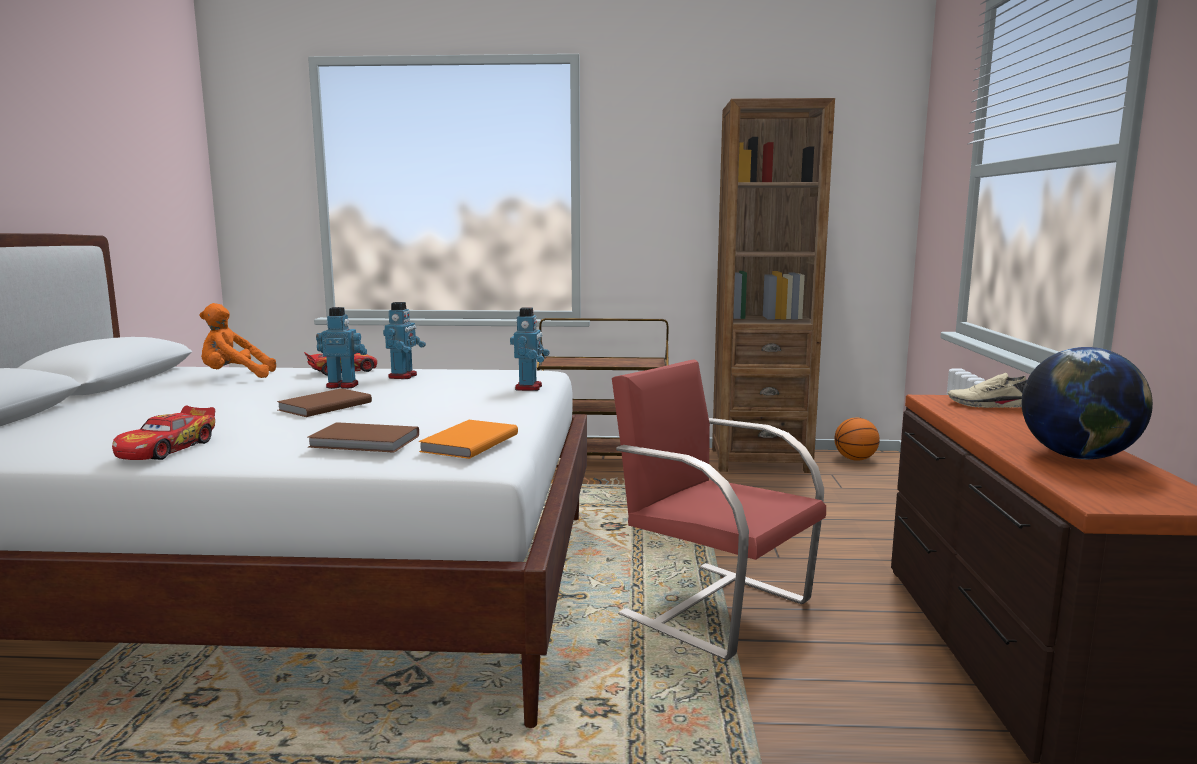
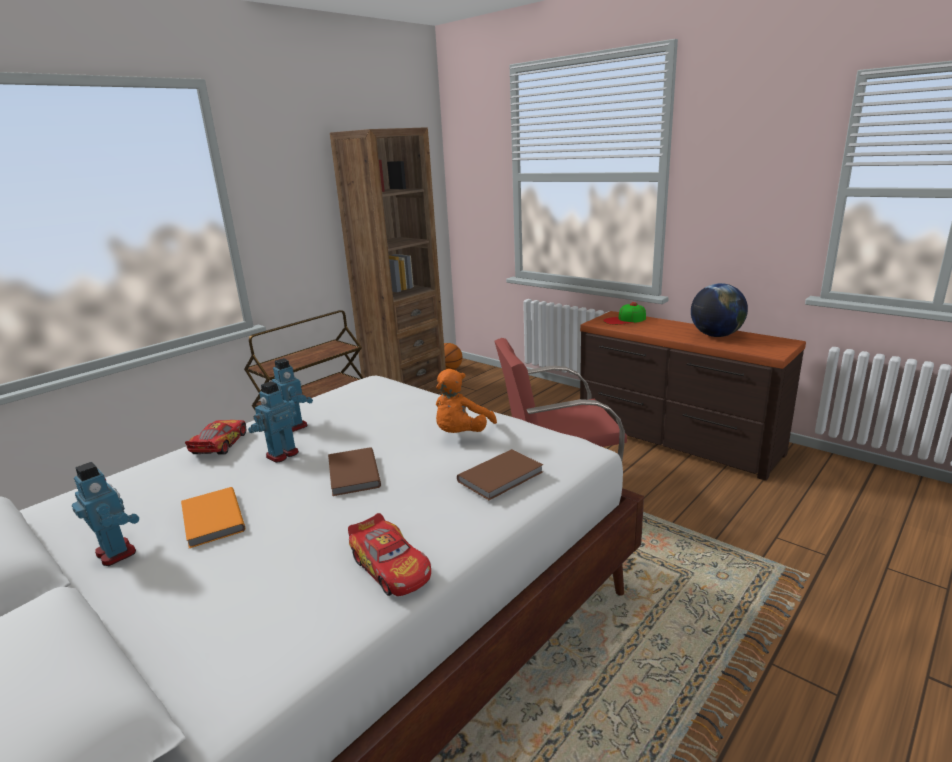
camera: 50 degrees left, 10 degrees up
(234, 377) = (131, 498): orange plush toy -> orange plush toy (461, 434)
(467, 443) = (545, 445): orange book -> orange book (211, 520)
(529, 388) = (419, 395): toy robot -> toy robot (117, 552)
(990, 406) = (624, 320): beige shoe -> cap

